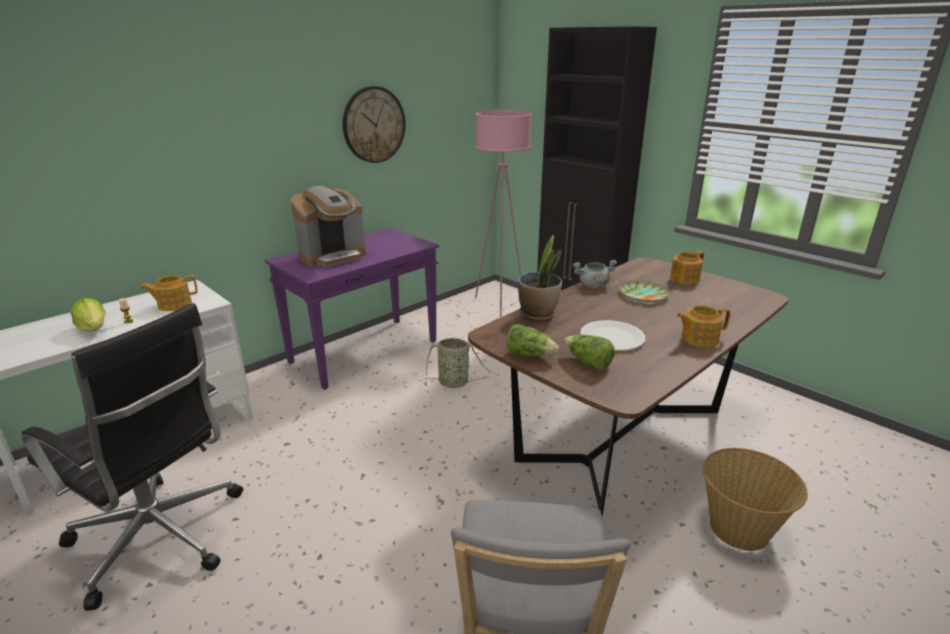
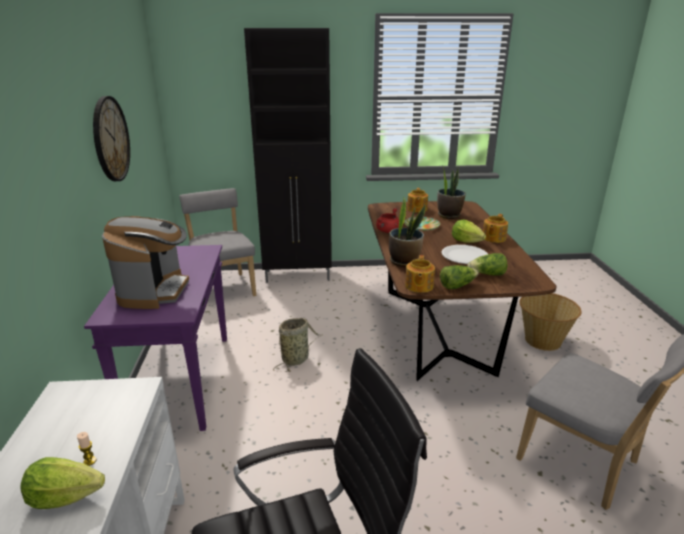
camera: 50 degrees left, 0 degrees up
(174, 305) = (98, 415): teapot -> teapot (418, 286)
(499, 304) = (223, 288): pink floor lamp -> grey chair
(593, 285) = (387, 231): grey cooking pot -> red cooking pot
(654, 327) = (466, 241): none -> lettuce
(707, 298) = (449, 215): none -> potted plant

